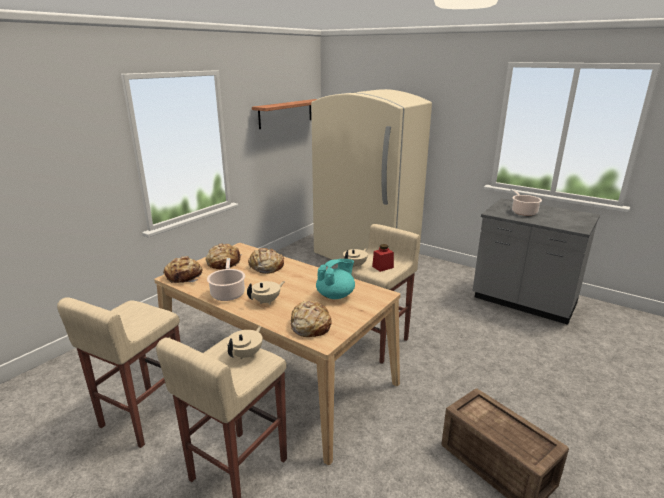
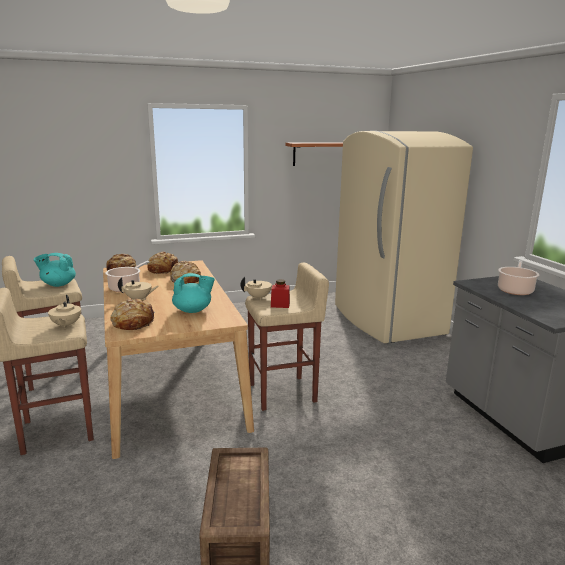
camera: 35 degrees right, 5 degrees down
(136, 314) = (58, 284): none -> turquoise teapot
(246, 354) = (66, 325): beige teapot -> beige teapot turned 105 degrees clockwise

